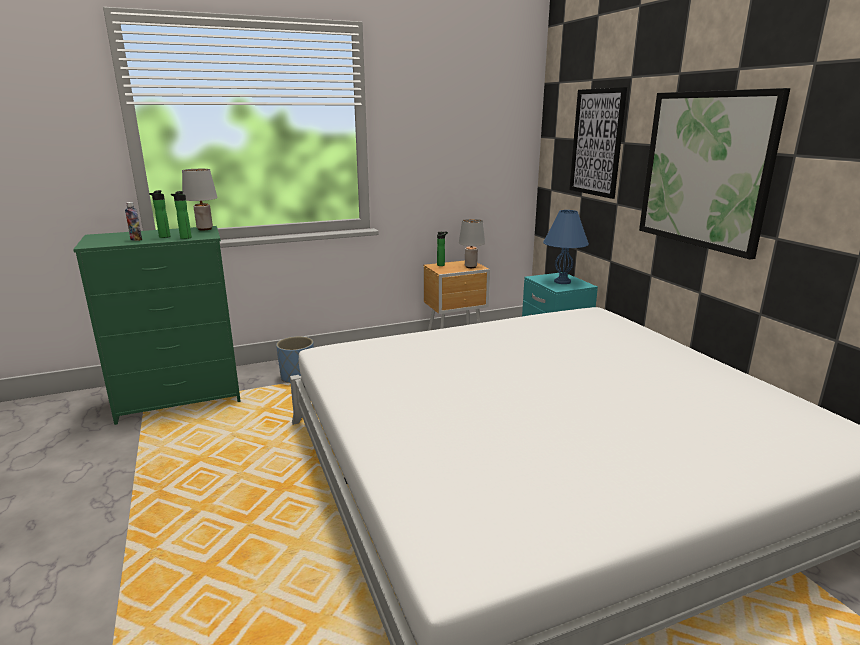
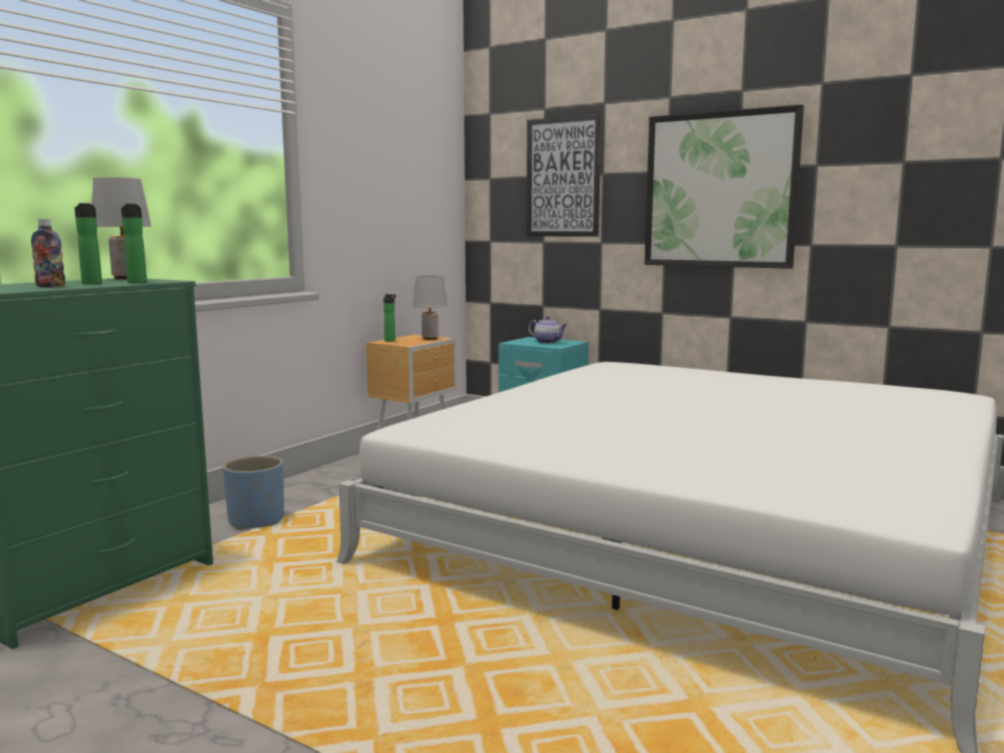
camera: 35 degrees left, 10 degrees down
(562, 282) = (548, 342): blue table lamp -> teapot

